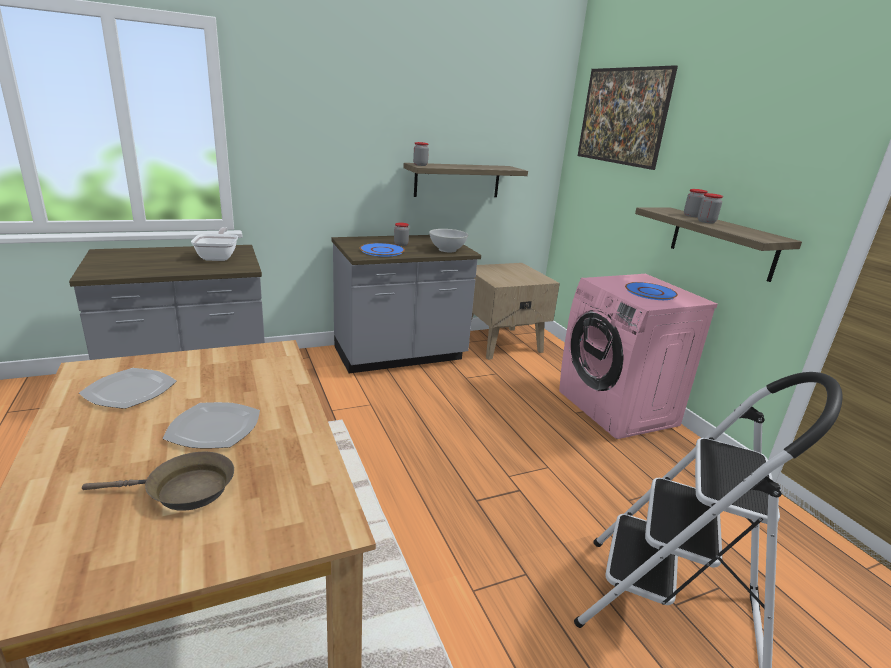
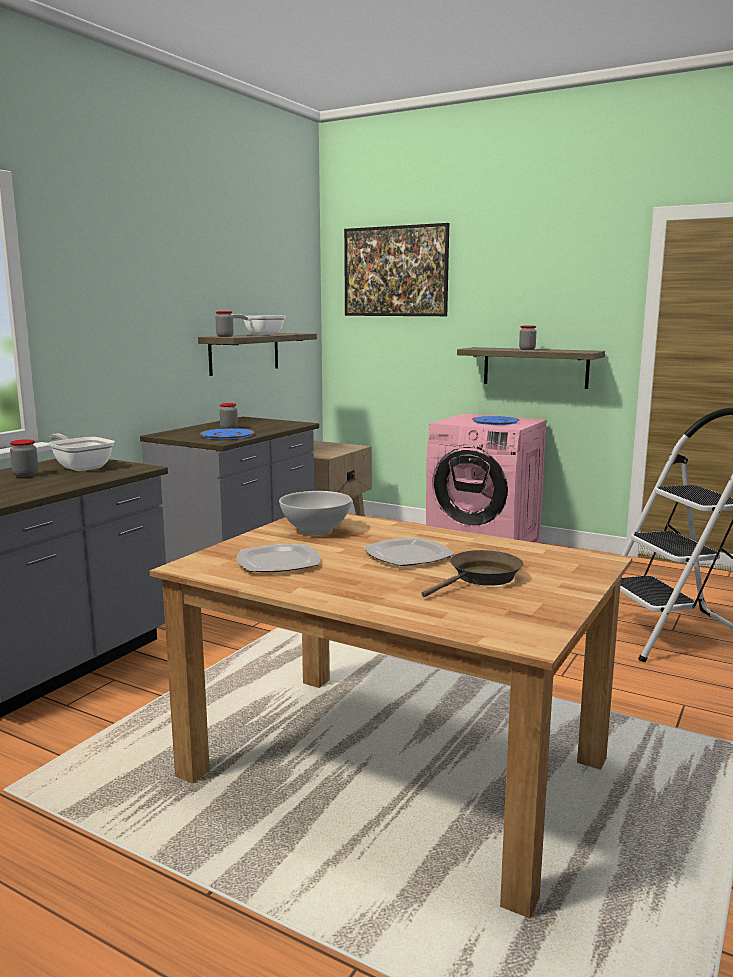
camera: 35 degrees left, 10 degrees down
(447, 250) = (282, 425): white bowl -> white bowl (316, 530)
(467, 166) = (260, 334): none -> frying pan
(692, 216) = (506, 348): jar -> jar (26, 475)

